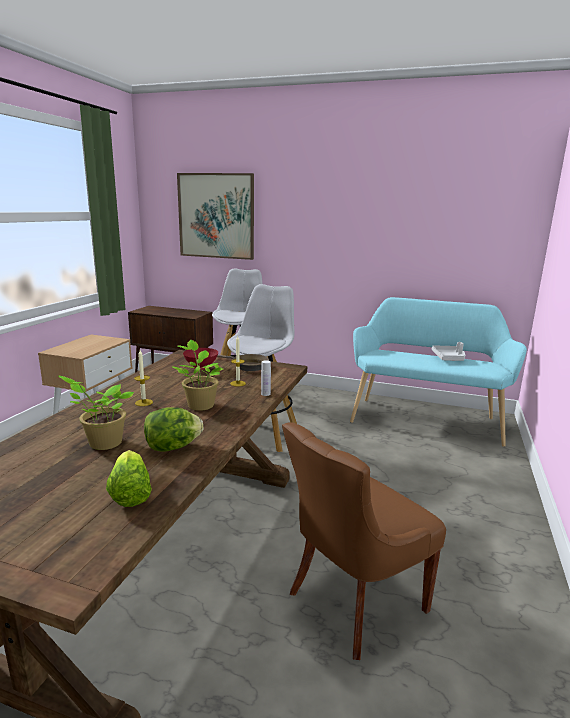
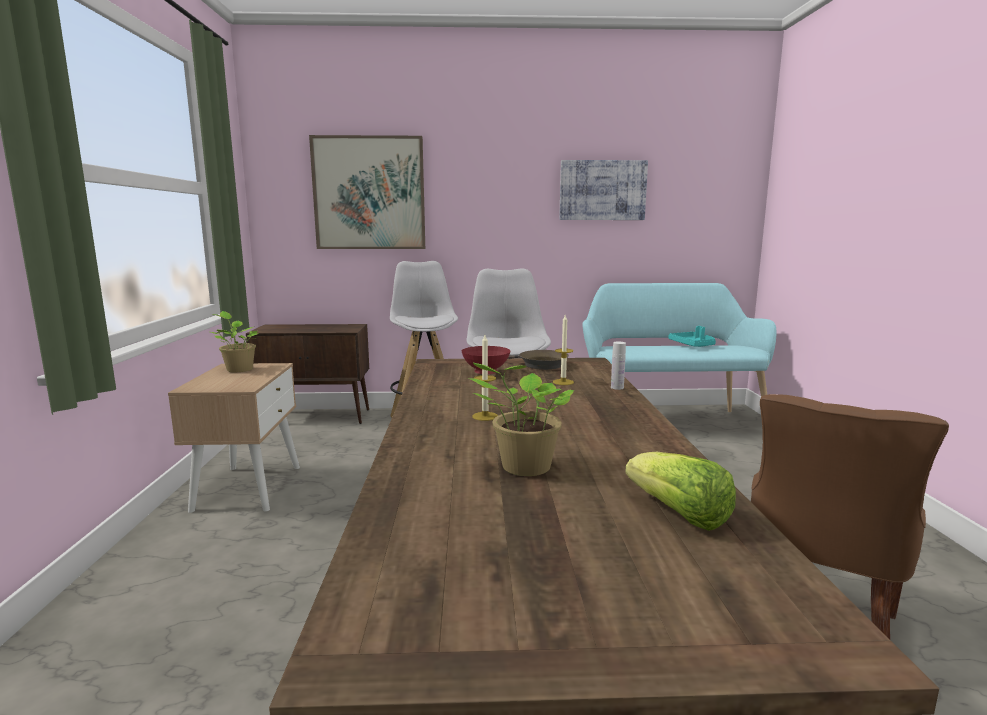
camera: 20 degrees left, 5 degrees down
(172, 447) = (624, 456): lettuce -> none
(200, 405) = (563, 408): potted plant -> potted plant (238, 369)
(393, 219) = (602, 190): none -> picture
(449, 358) = (693, 345): grey tray -> turquoise tray

